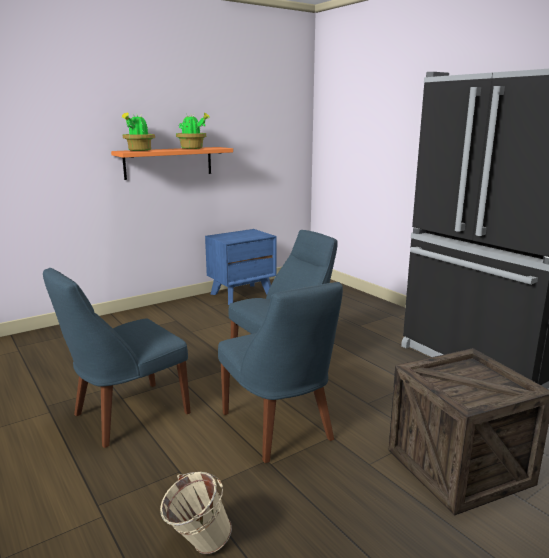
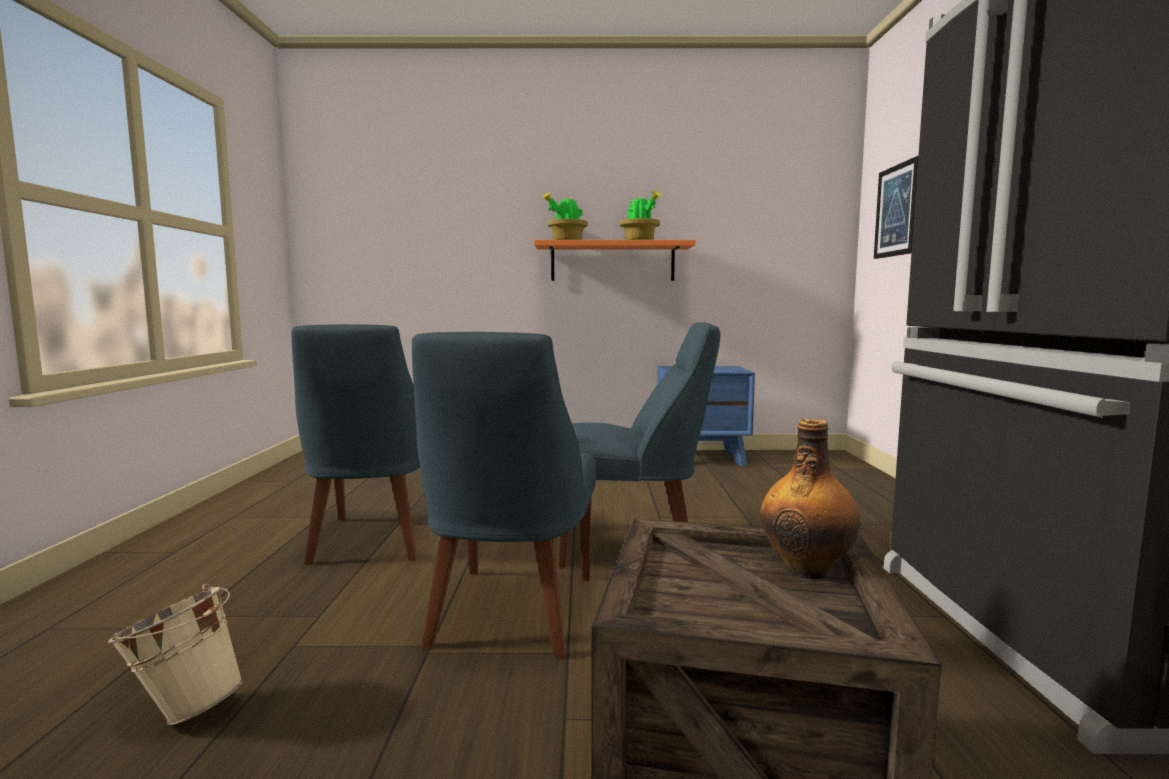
camera: 35 degrees right, 10 degrees down
(126, 415) = (373, 540): blue chair -> blue chair turned 90 degrees counterclockwise
(347, 130) = (898, 210): none -> picture
(475, 369) = (807, 569): none -> bottle

